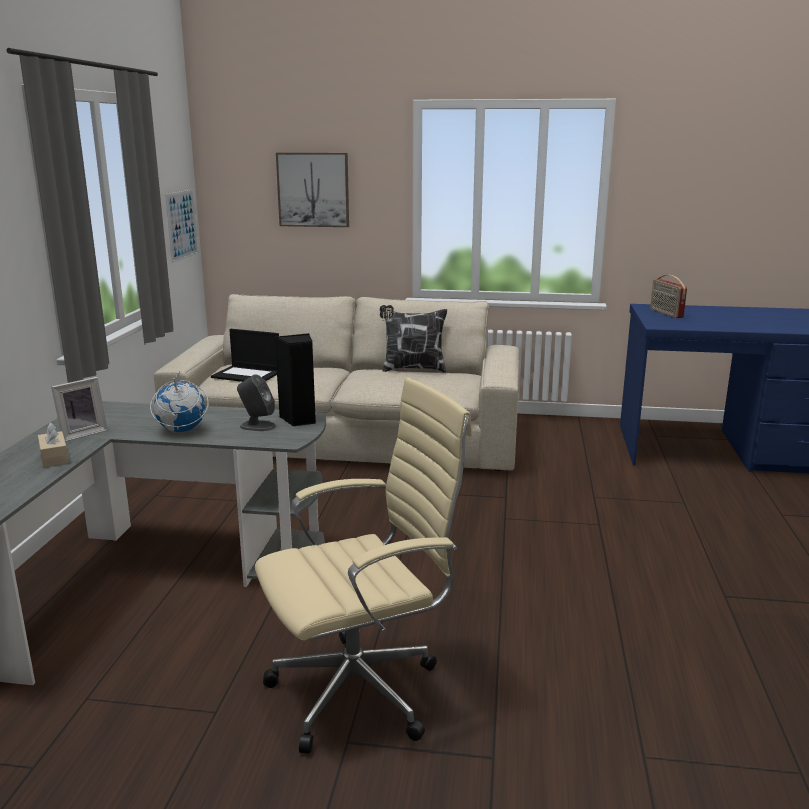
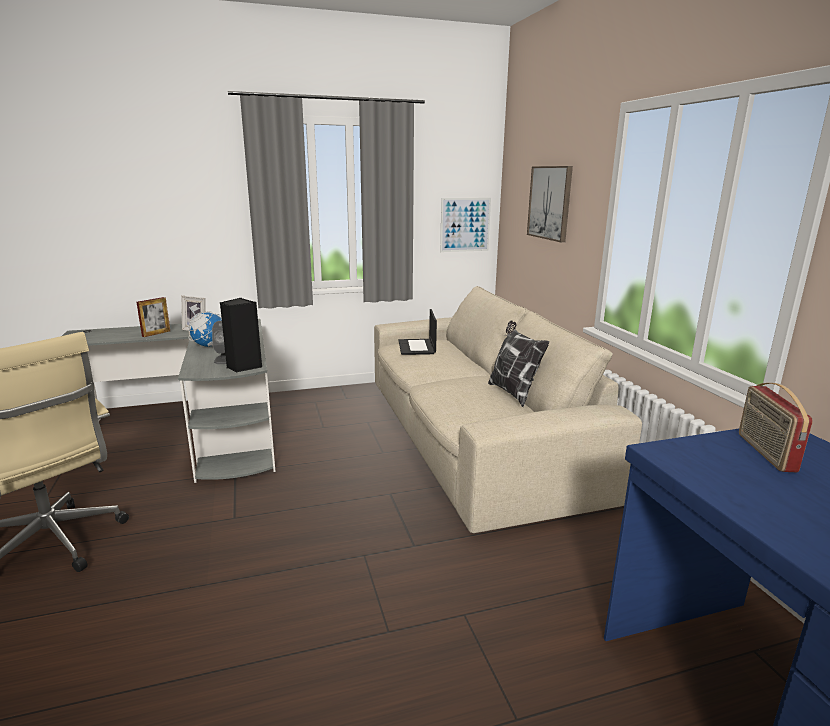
camera: 65 degrees right, 0 degrees up
(54, 457) = (156, 333): beige tissue box -> picture frame
(665, 313) = (764, 452): radio -> radio turned 45 degrees counterclockwise

